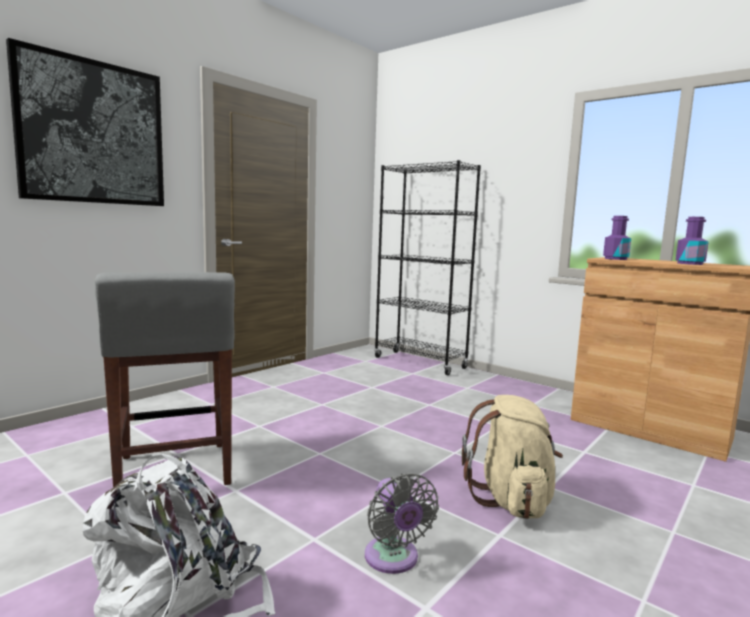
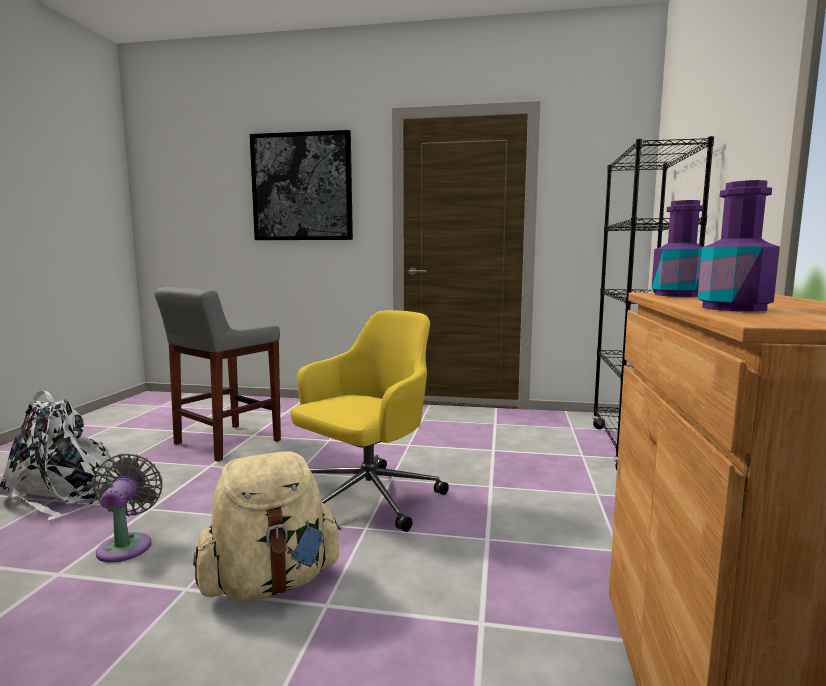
camera: 60 degrees right, 0 degrees up
(393, 559) = (127, 545): grey fan -> grey fan turned 135 degrees clockwise
(407, 441) = (366, 498): none -> yellow office chair

